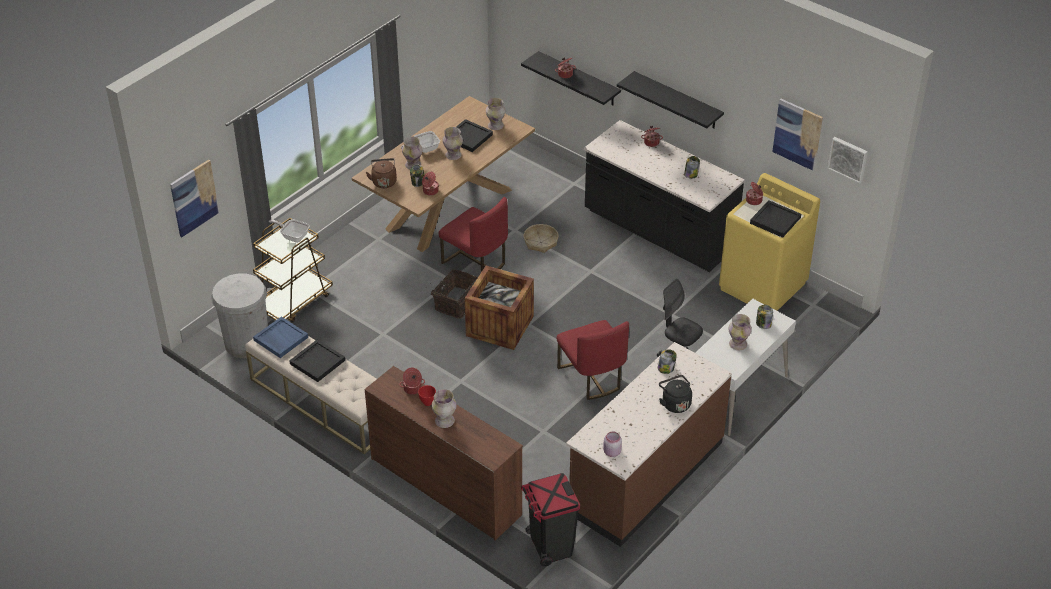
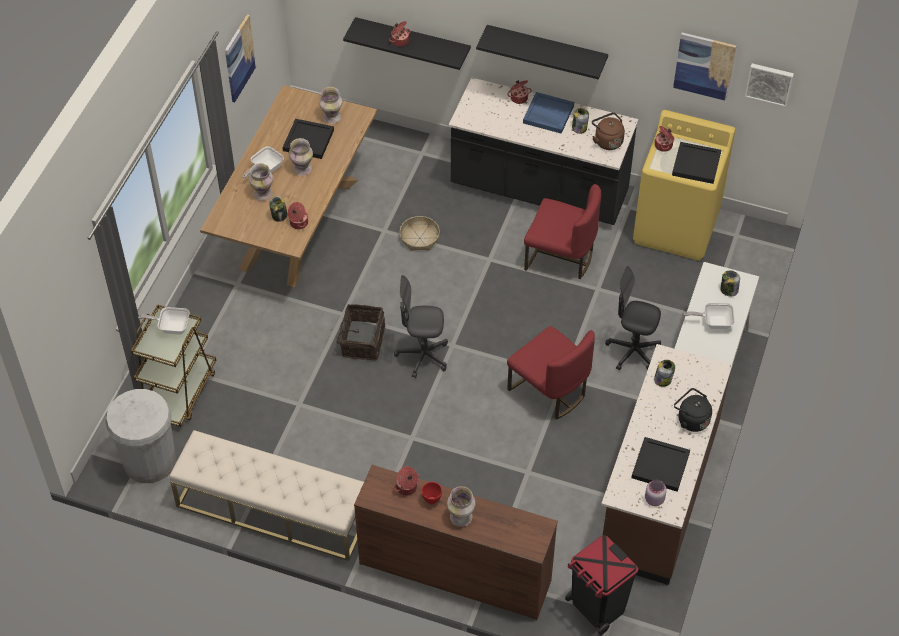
camera: 20 degrees left, 10 degrees up
(194, 198) = (65, 329): picture -> picture (239, 58)
(280, 339) = (207, 457): blue tray -> blue tray (548, 114)
(317, 362) = (264, 474): black tray -> black tray (660, 466)
(384, 181) = (239, 224): brown kettle -> brown kettle (607, 141)
(475, 262) = (359, 283): red chair -> red chair (560, 257)
(500, 326) = (423, 356): crate -> grey office chair
(737, 344) = (713, 322): vase -> frying pan

